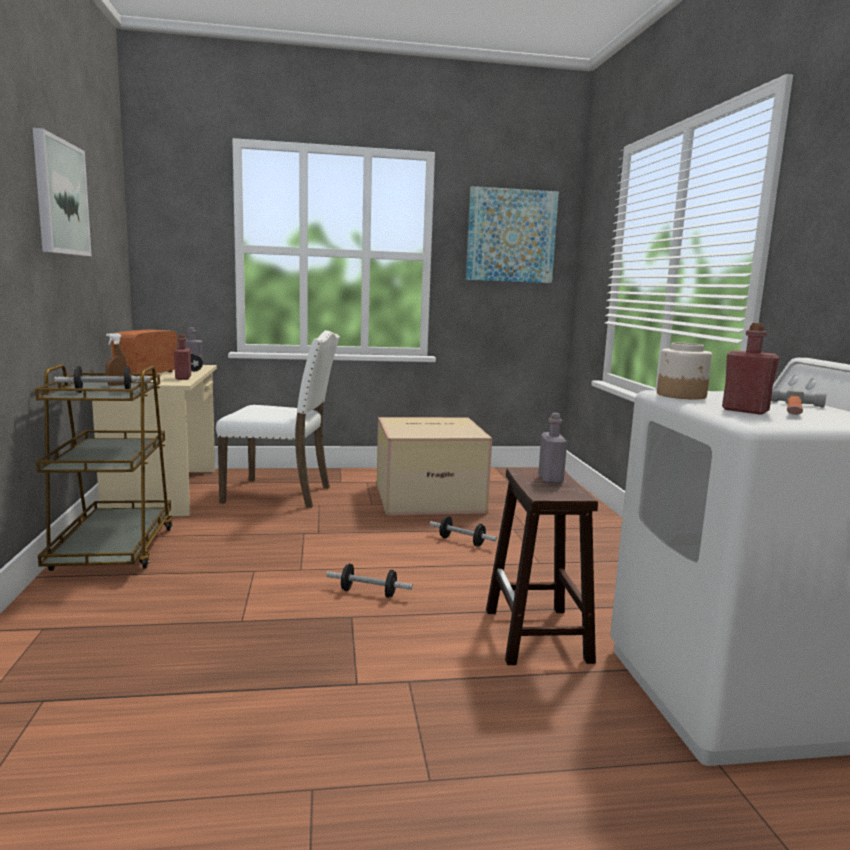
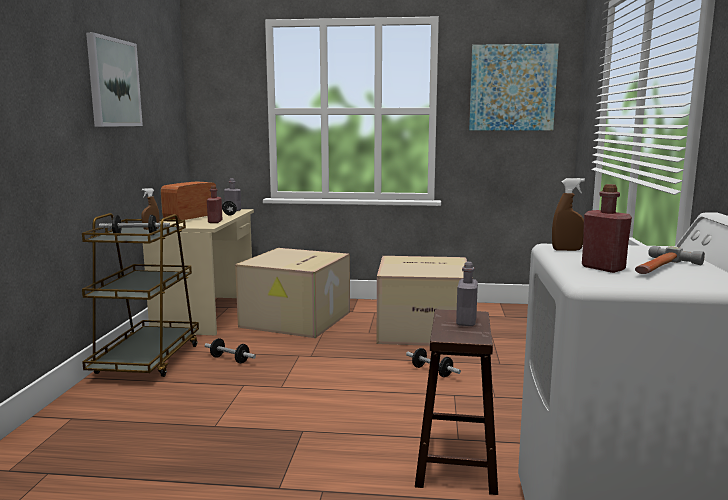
camera: 15 degrees right, 0 degrees up
(280, 494) = (296, 320): white chair -> cardboard box
(368, 593) = (327, 411): dumbbell -> dumbbell (230, 359)
(682, 395) = (567, 250): jar -> brown spray bottle

